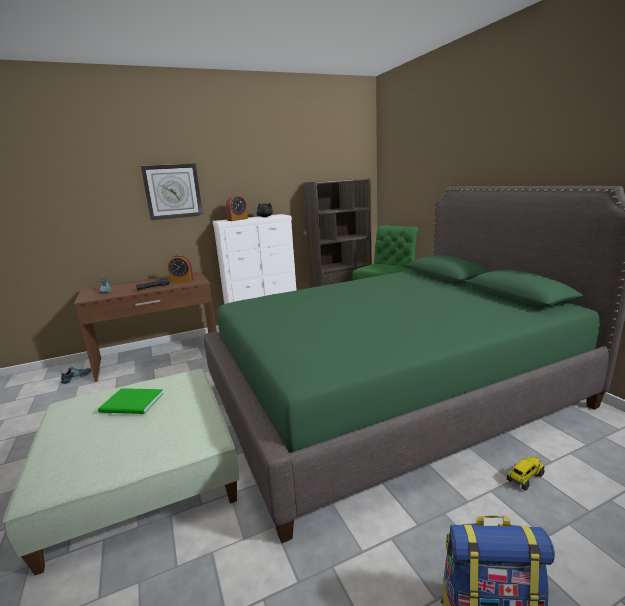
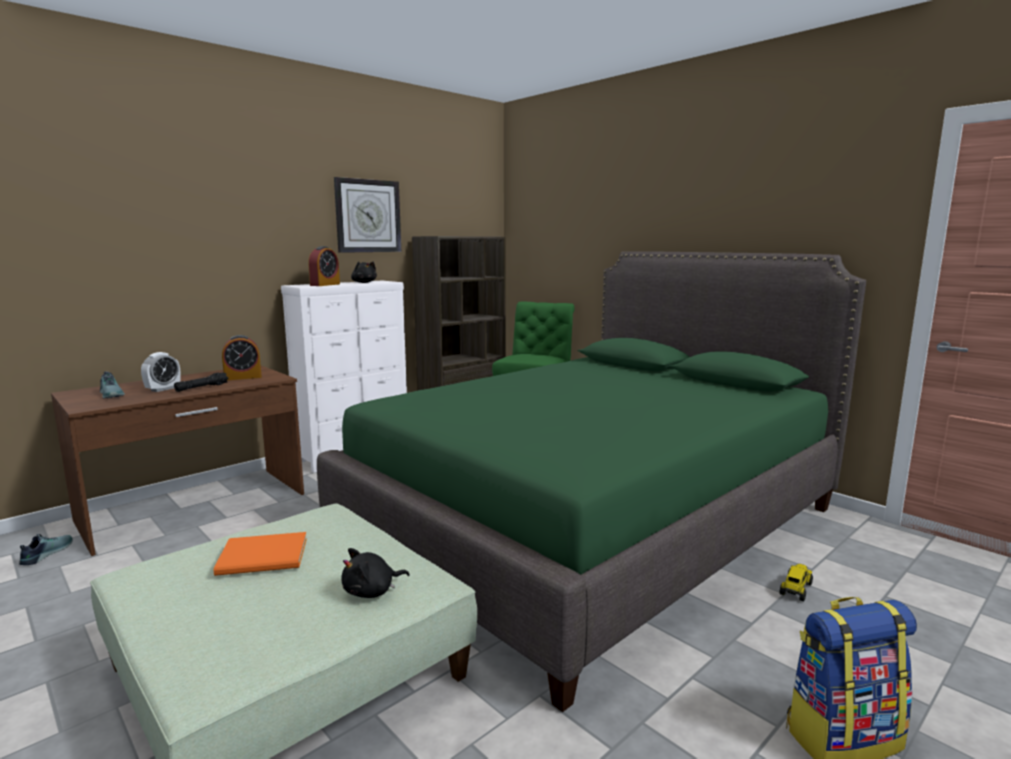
camera: 20 degrees left, 5 degrees down
(133, 288) = (163, 389): none -> alarm clock
(133, 403) = (265, 557): green book -> orange book
(170, 438) = (372, 591): none -> black plush toy
(173, 191) = (221, 236): wall clock -> wall clock (368, 216)

